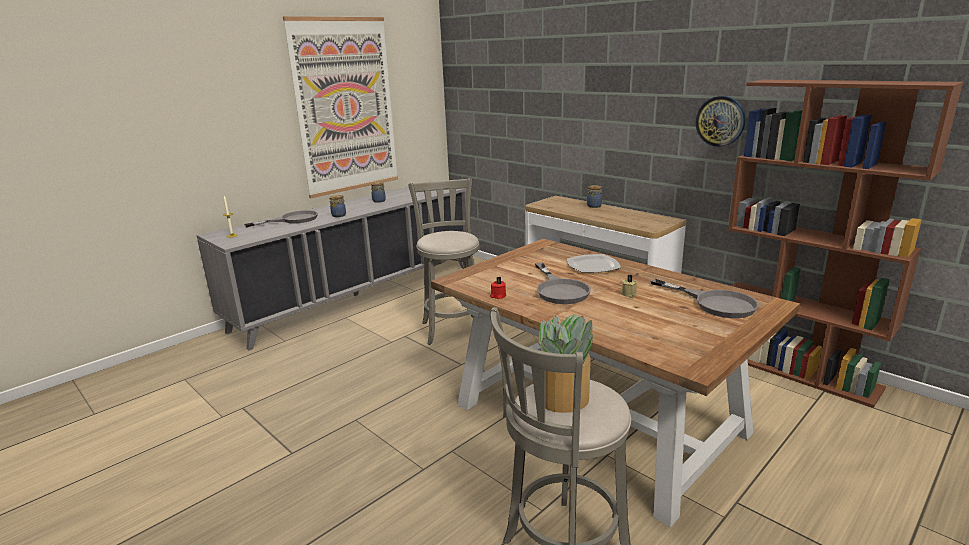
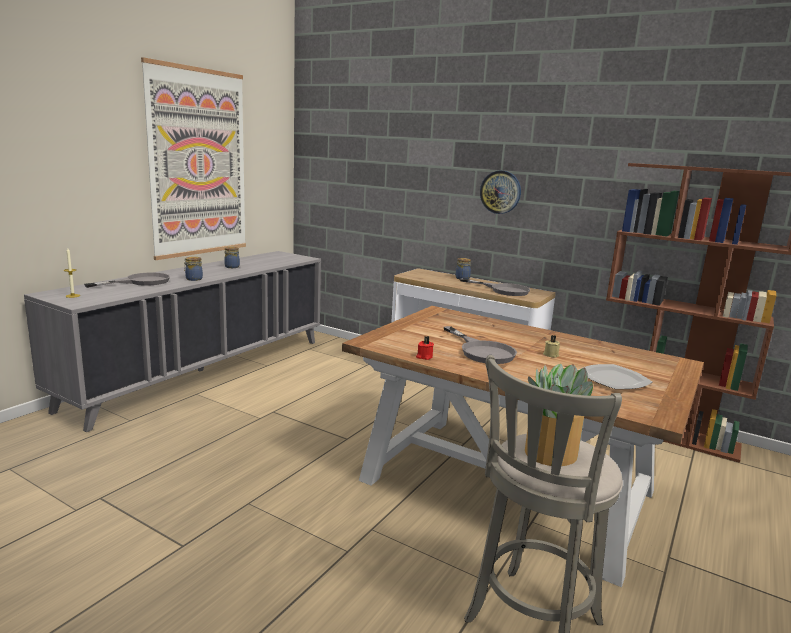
camera: 15 degrees left, 5 degrees down
(452, 328) = (322, 402): grey stool -> none
(593, 265) = (498, 330): plate -> plate (613, 379)
(715, 303) = (633, 362): grey frying pan -> grey frying pan (503, 290)
(720, 121) = (591, 200): wall clock -> wall clock (500, 192)

